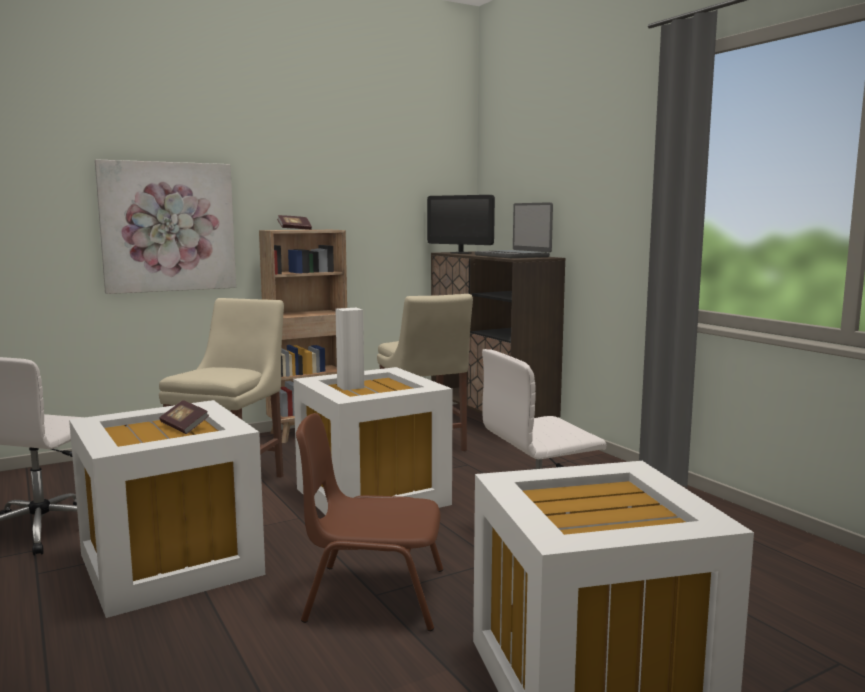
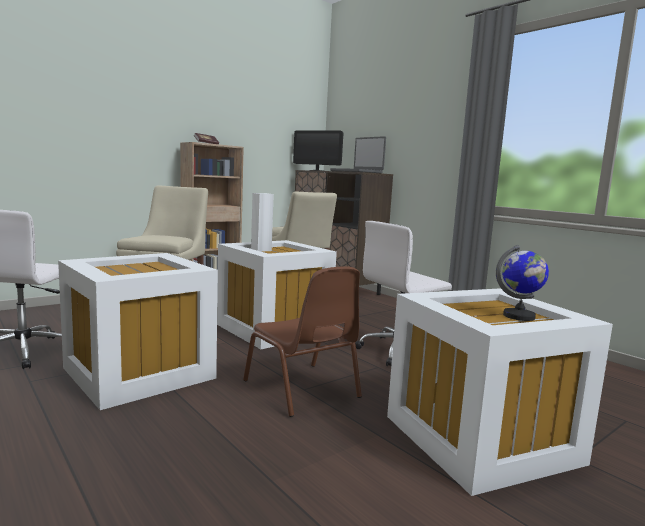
camera: 10 degrees left, 0 degrees up
(168, 227) = (114, 134): picture -> none
(184, 427) = (153, 268): book -> none
(373, 595) = (302, 389): brown chair -> brown chair turned 120 degrees counterclockwise
(632, 514) = (519, 316): none -> globe

